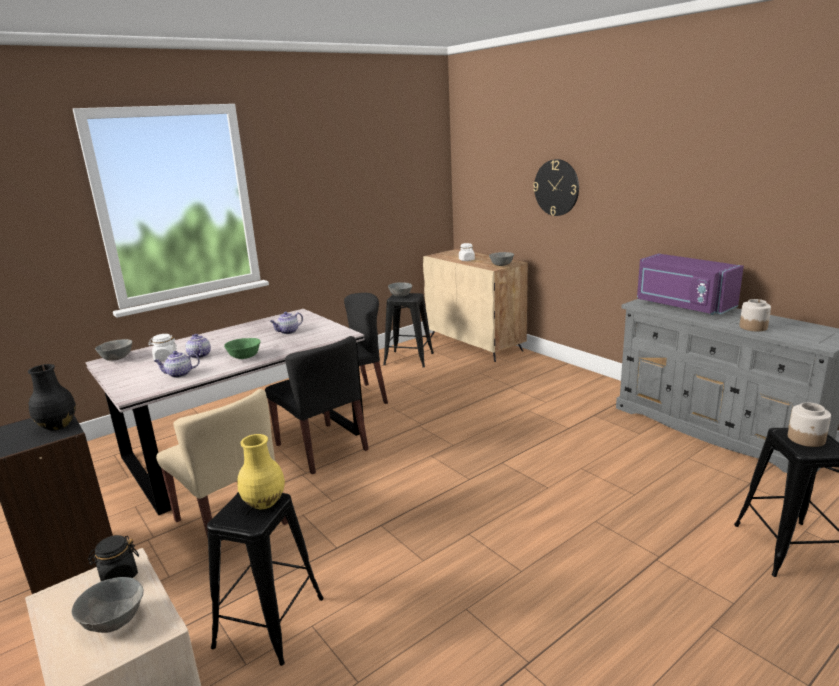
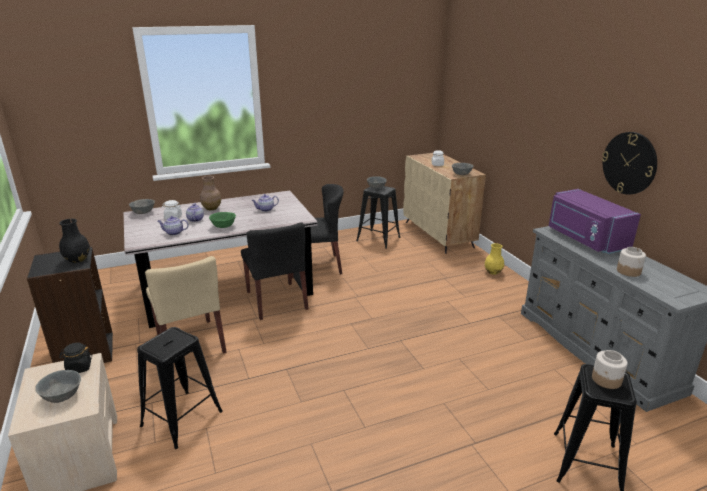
camera: 15 degrees right, 5 degrees up
(212, 340) = (211, 208): none -> brown vase
(265, 502) = (179, 340): yellow vase -> yellow vase (493, 272)
(556, 187) = (513, 115): wall clock -> wall clock (629, 163)

